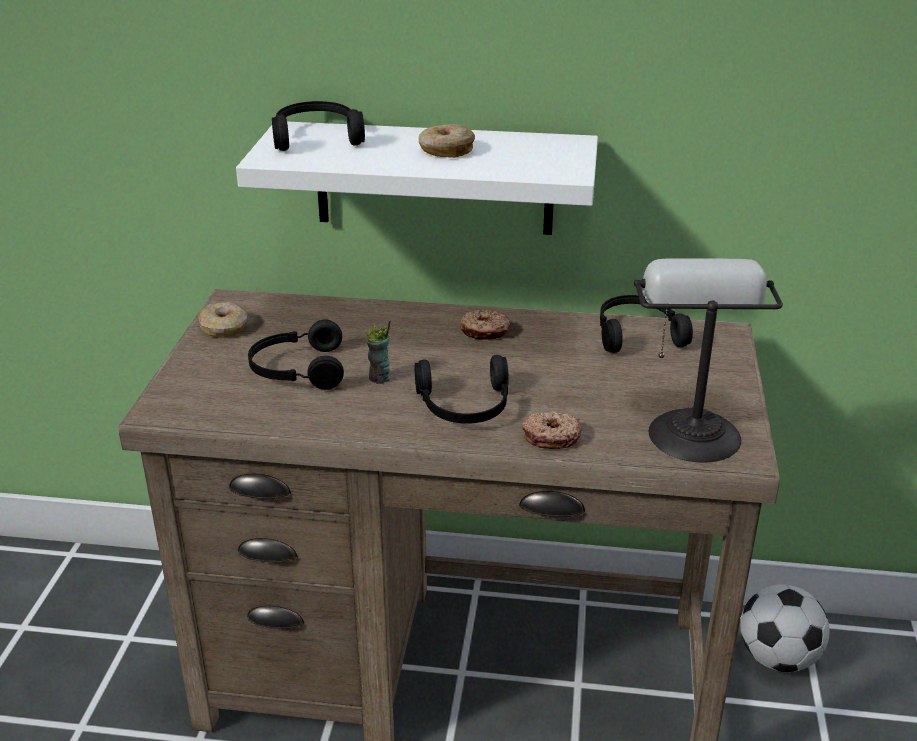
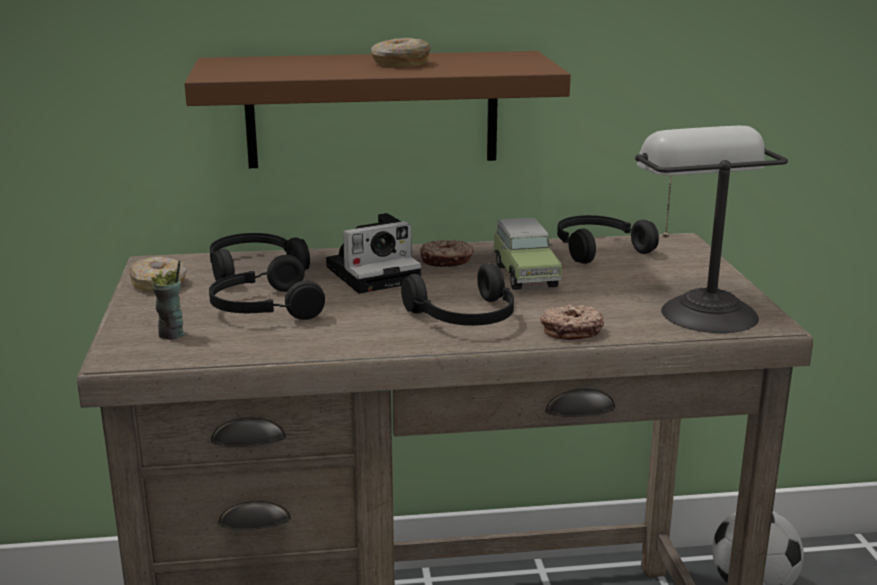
camera: 15 degrees left, 10 degrees down
(316, 137) = (255, 63): black headphones -> black headphones (252, 269)
(379, 378) = (360, 306): cup -> cup (172, 335)
(413, 339) = (375, 273): none -> camera
(434, 178) = (372, 109): white shelf -> brown shelf
(548, 359) = (524, 275): none -> toy car

